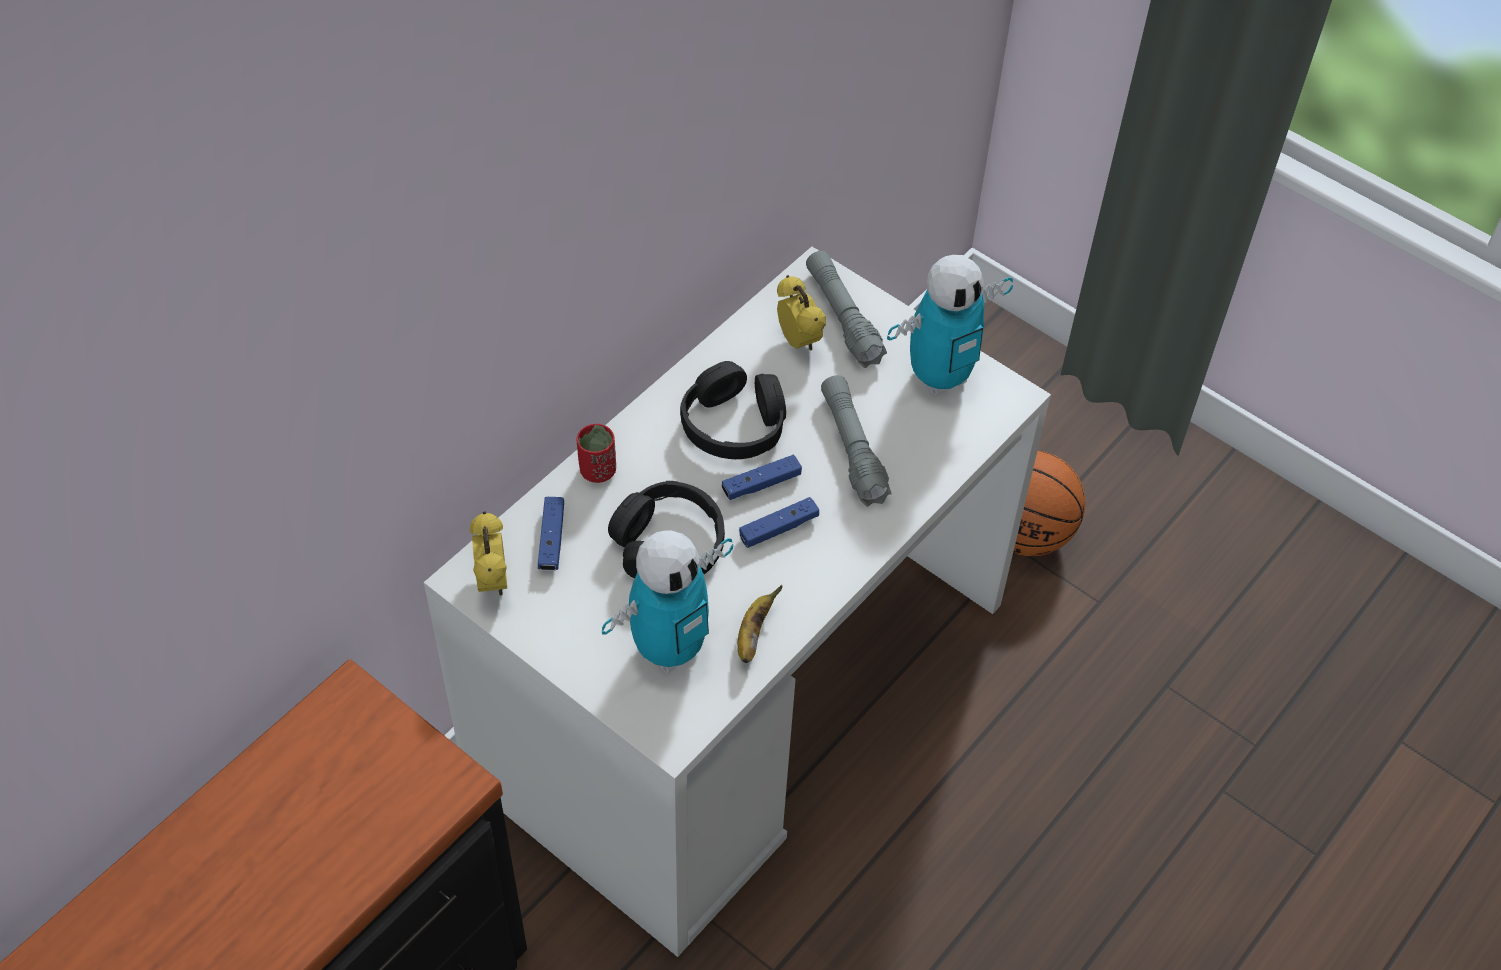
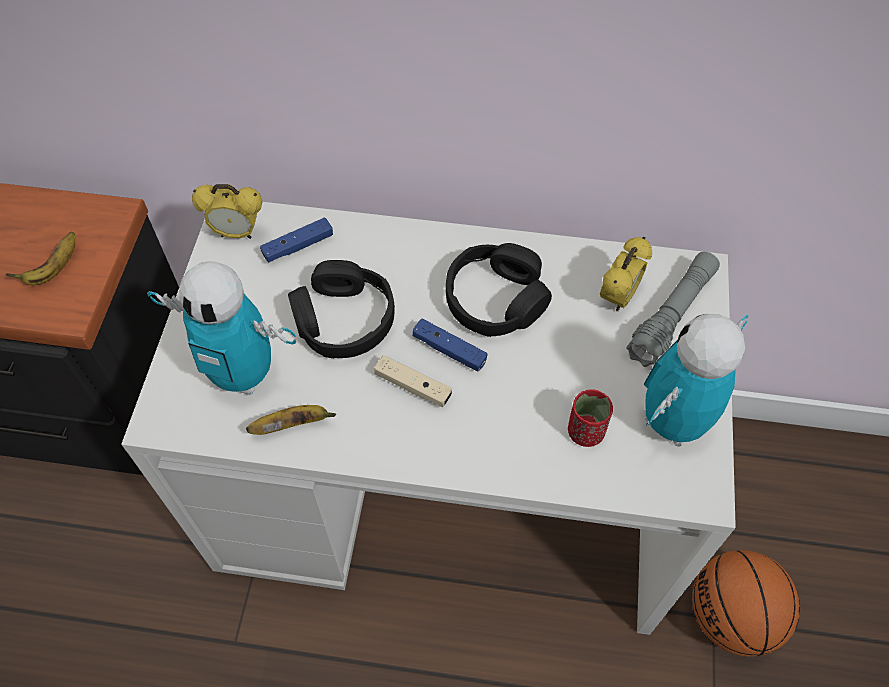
camera: 60 degrees right, 5 degrees up
(384, 776) = (54, 269): none -> banana
(493, 582) = (237, 233): alarm clock -> alarm clock turned 45 degrees clockwise
(597, 470) = (382, 238): red cup -> red cup (585, 431)
(778, 528) = (413, 386): blue game controller -> beige game controller
(852, 448) = (537, 396): grey flashlight -> none
(940, 377) = (672, 422): toy robot -> toy robot turned 105 degrees clockwise

